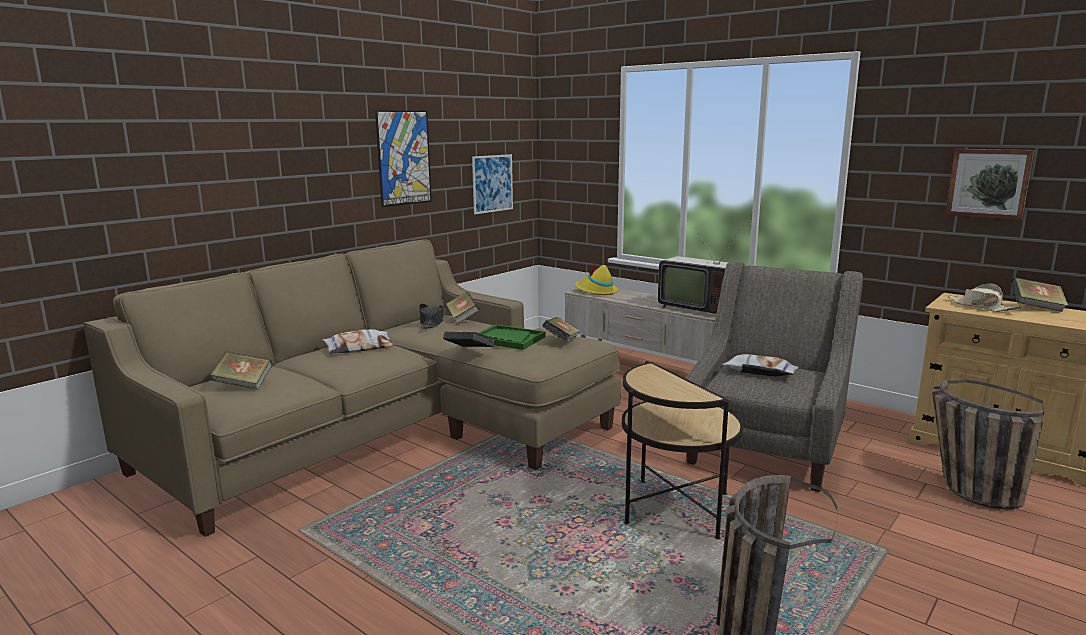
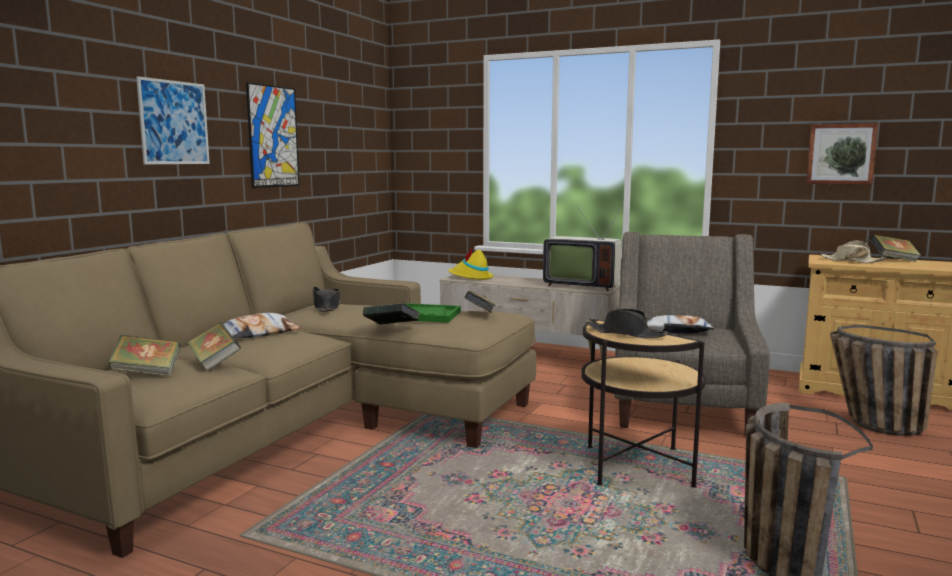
camera: 15 degrees left, 5 degrees down
(462, 319) = (357, 303): book -> book (214, 363)
(492, 183) = (353, 171): picture -> picture (174, 122)
(660, 383) = (625, 333): none -> black hat

